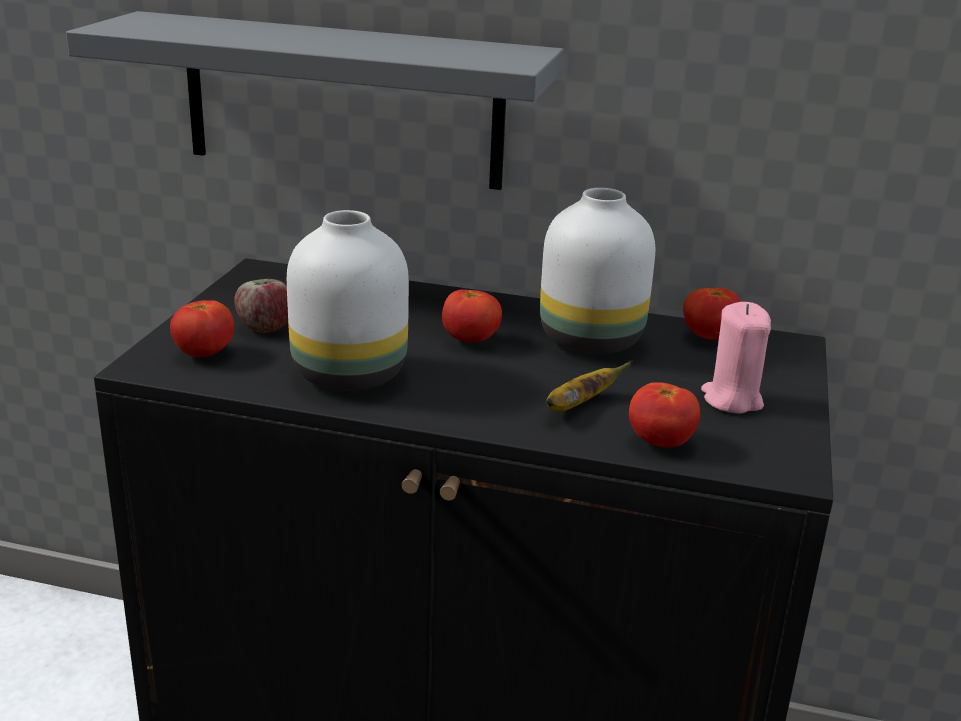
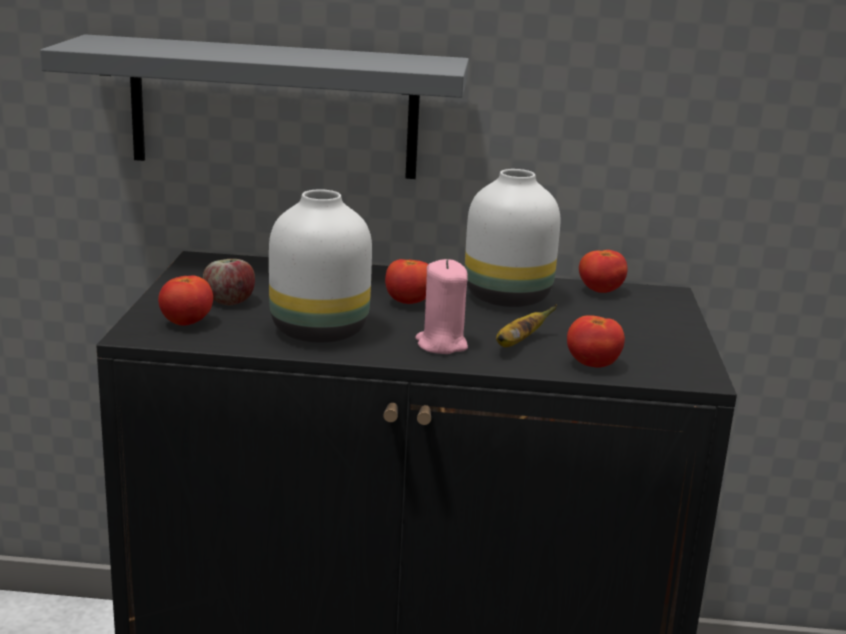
camera: 10 degrees left, 5 degrees down
(731, 399) = (635, 333): pink candle -> pink candle (441, 344)

